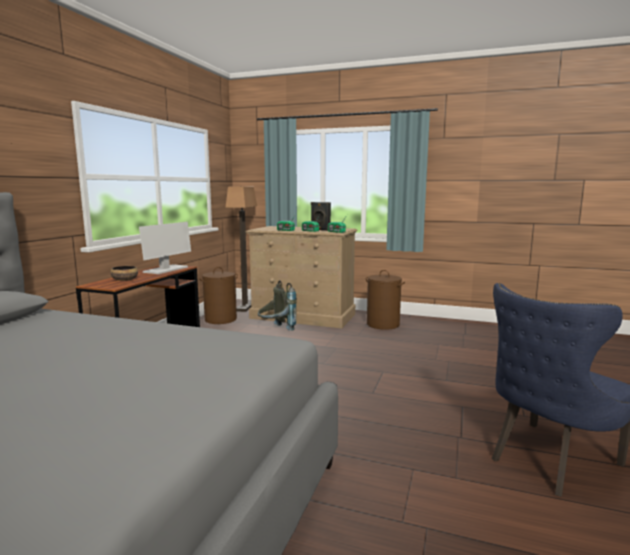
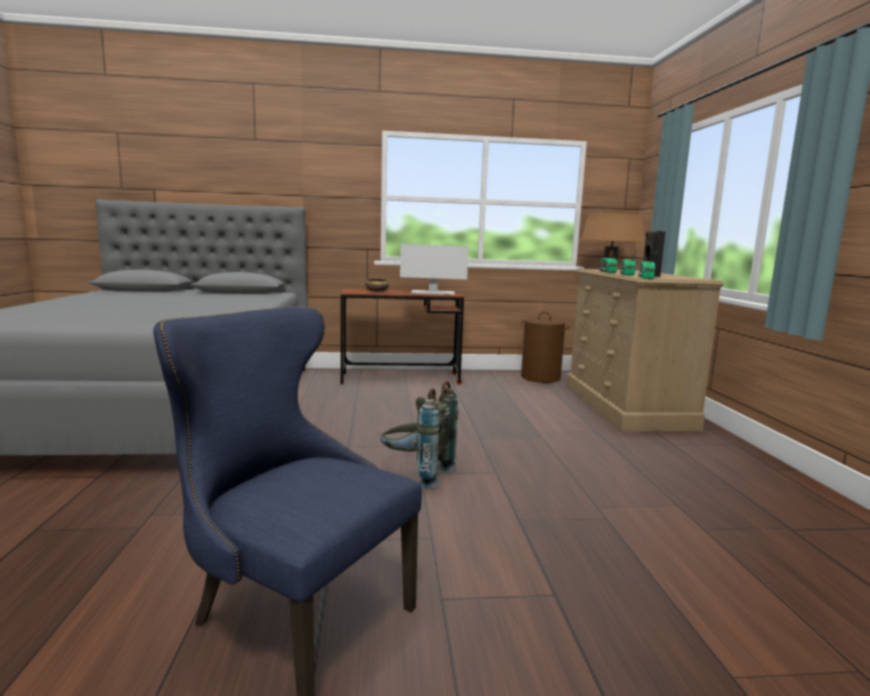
camera: 65 degrees right, 0 degrees up
(276, 329) = (551, 402): grey backpack -> grey backpack (416, 474)
(383, 324) = (693, 454): brown laundry basket -> none

